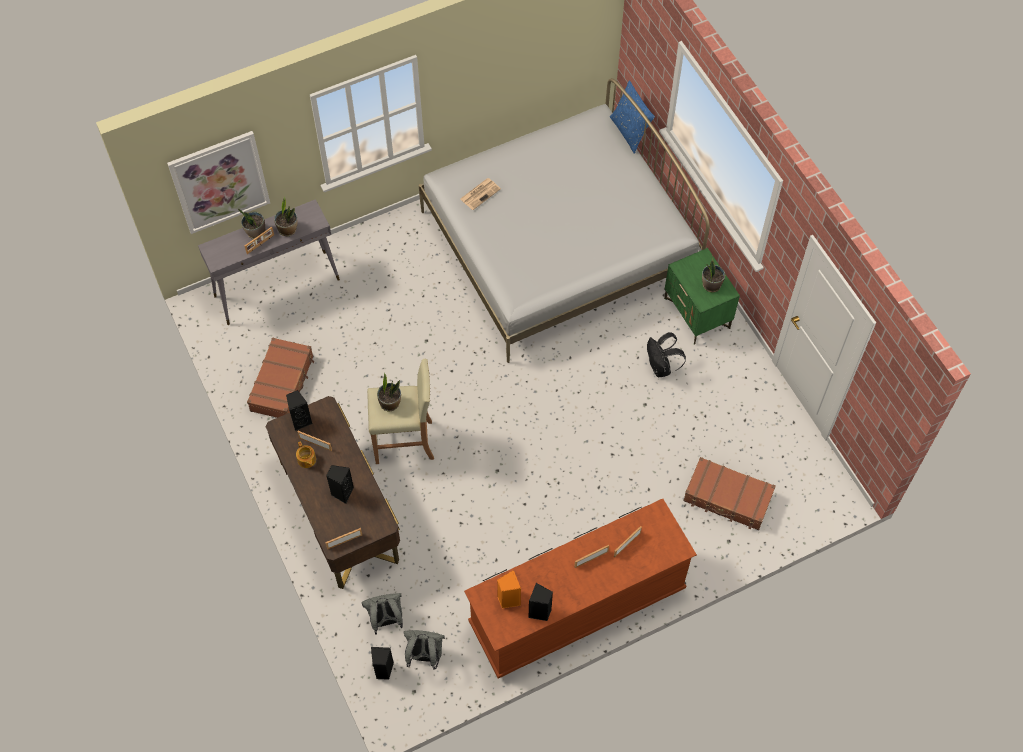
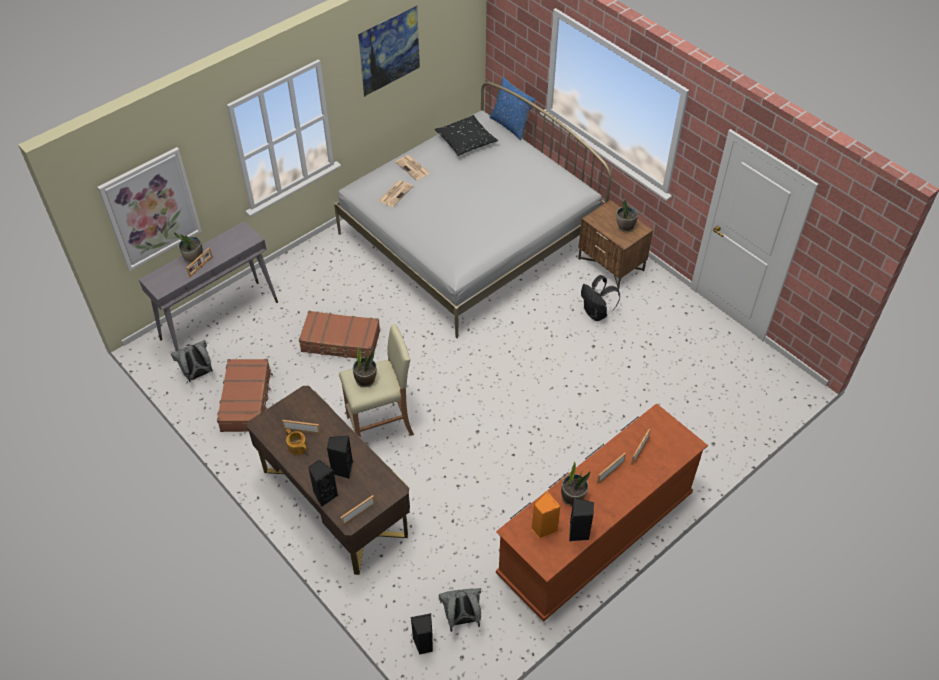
camera: 15 degrees left, 10 degrees down
(288, 229) = (224, 250): potted plant -> potted plant (572, 497)
(301, 420) = (281, 413): black speaker -> black speaker (325, 495)
(386, 620) = (412, 594): grey backpack -> grey backpack (198, 374)
(500, 60) = (391, 66): none -> picture
(508, 166) = (413, 168): none -> newspaper
(574, 142) = (466, 141): none -> black pillow
(697, 313) = (611, 265): green nightstand -> brown nightstand
(727, 498) = (697, 407): brown suitcase -> brown suitcase (341, 342)

